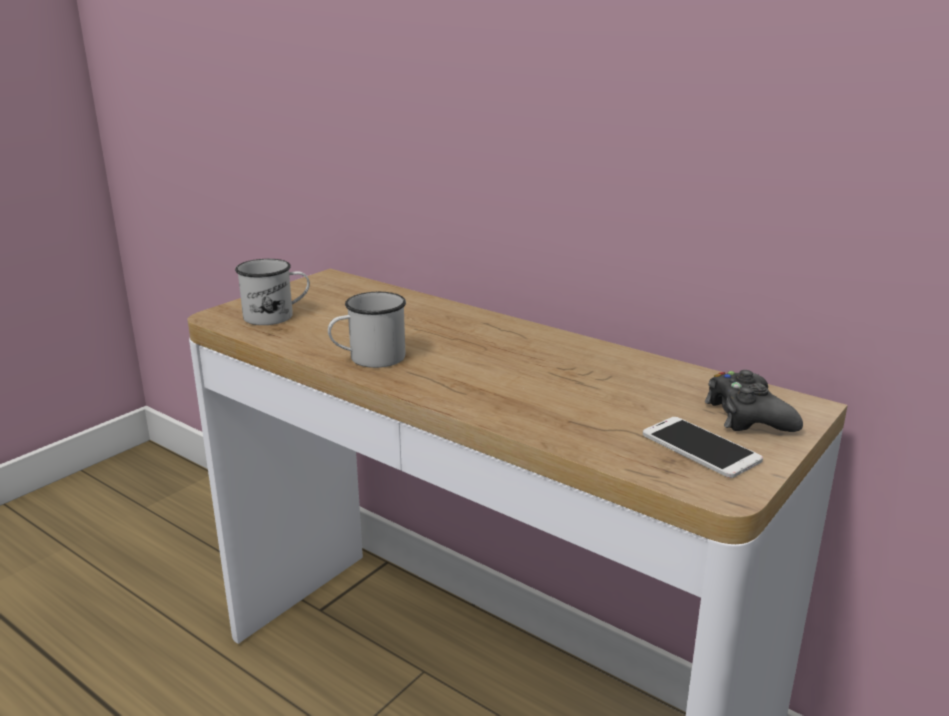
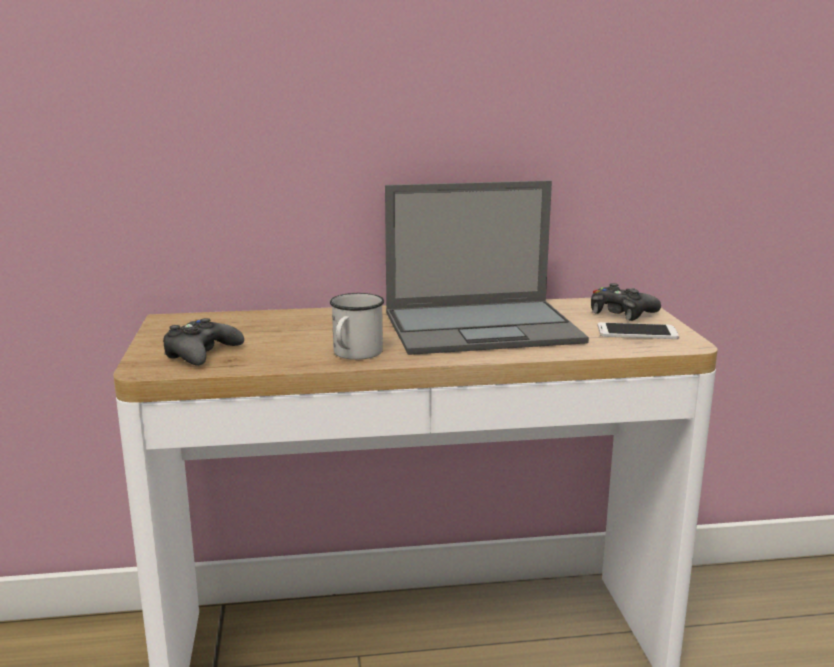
camera: 45 degrees left, 5 degrees down
(276, 316) = (201, 353): white mug -> black game controller
(545, 374) = (484, 327): none -> laptop

